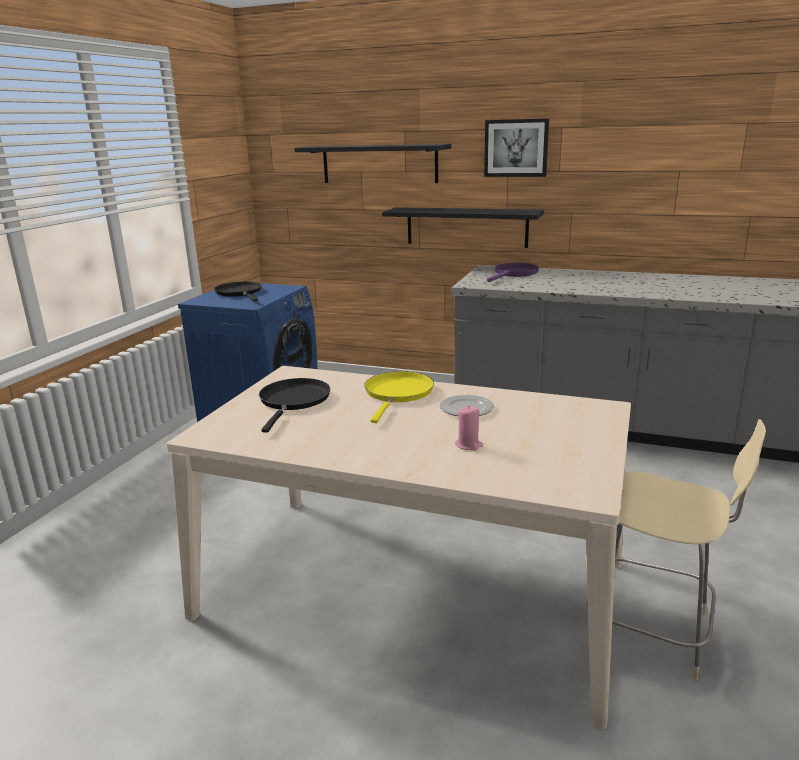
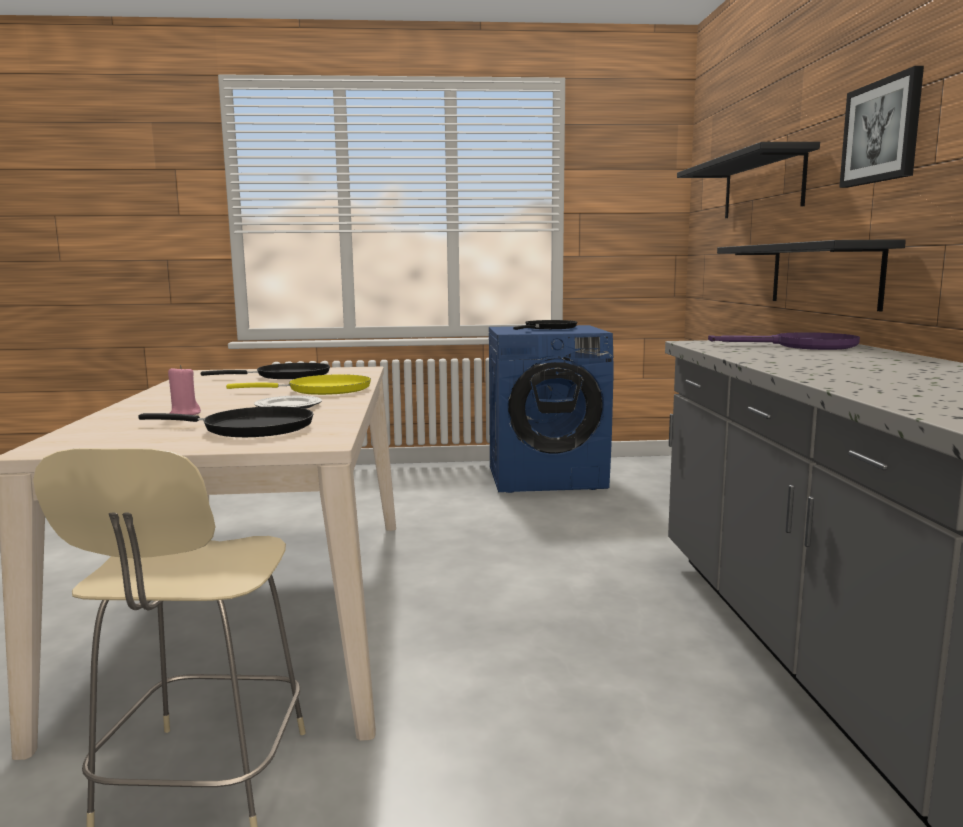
camera: 65 degrees right, 10 degrees down
(549, 424) = (251, 428): none -> black frying pan

